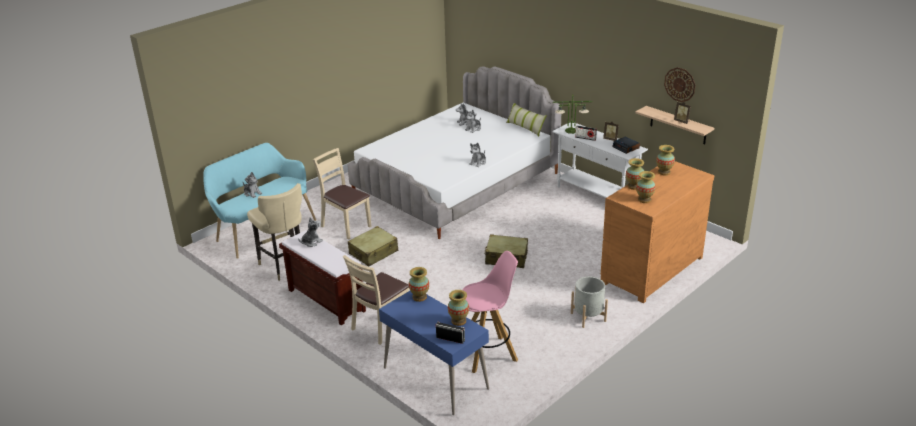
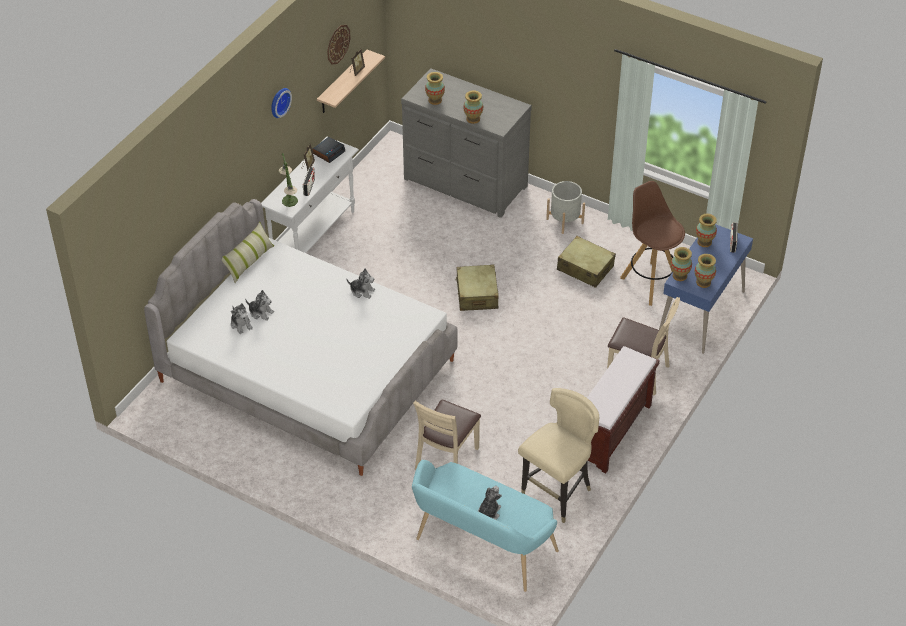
camera: 105 degrees left, 15 degrees up
(311, 242) = (601, 398): plush toy -> none
(374, 252) = (501, 414): beige suitcase -> beige suitcase (585, 268)
(488, 354) = (650, 282): pink stool -> brown stool
(607, 63) = (278, 102): none -> wall clock
(644, 200) = (499, 111): vase -> vase (703, 282)
(650, 269) = (464, 184): brown dresser -> grey dresser

